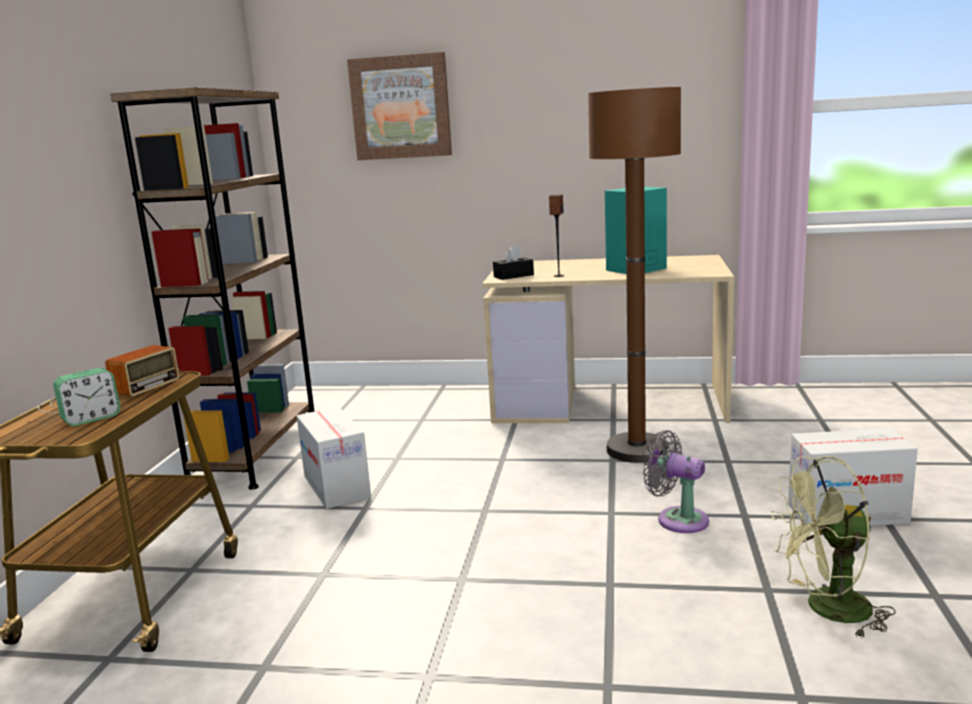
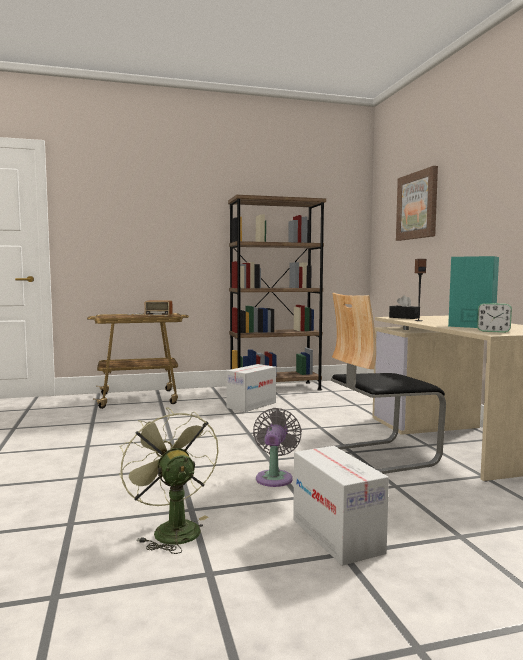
camera: 65 degrees right, 10 degrees down
(91, 418) = (123, 317): alarm clock -> alarm clock (493, 331)
(636, 450) = (378, 456): brown floor lamp -> chair

